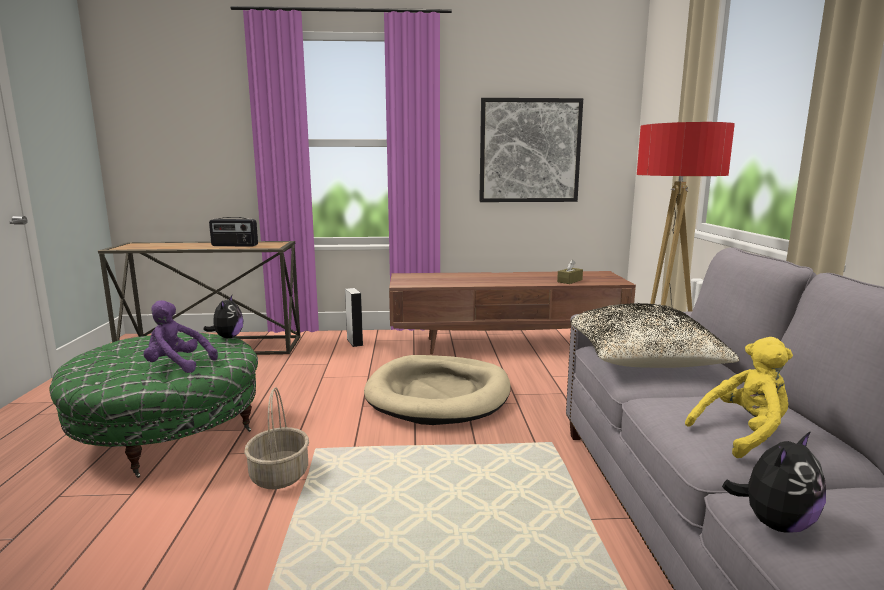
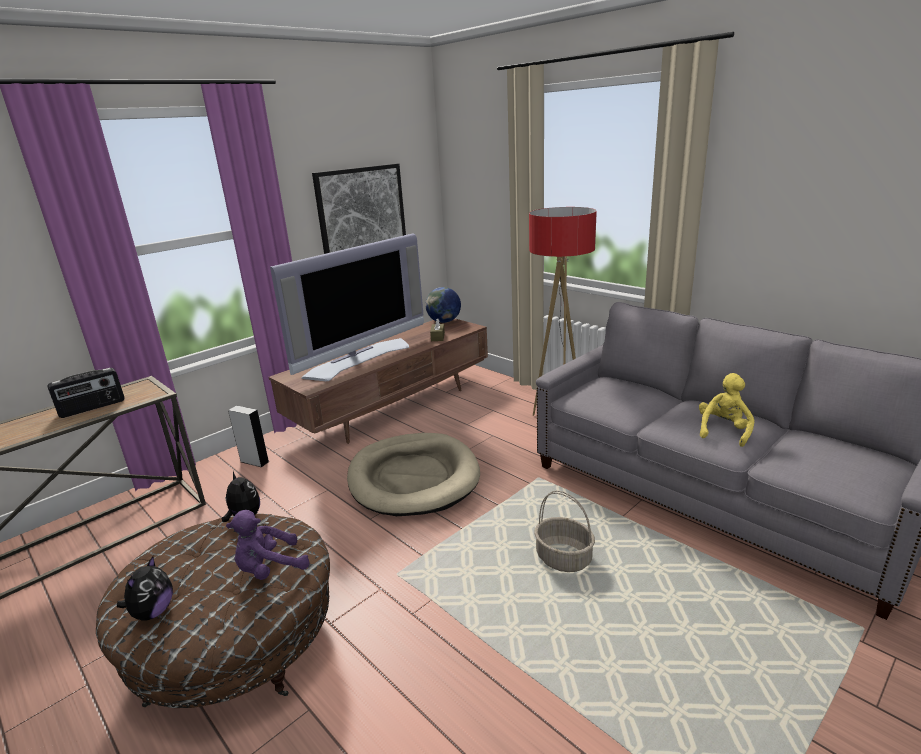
camera: 40 degrees left, 10 degrees up
(169, 435) = (237, 646): green ottoman -> brown ottoman
(280, 475) = (407, 610): basket -> basket (564, 558)
(473, 278) = (359, 359): none -> television
(599, 274) = (444, 321): none -> globe
(644, 356) = (605, 396): beige pillow -> none
(774, 523) = (795, 474): plush toy -> plush toy (153, 612)

